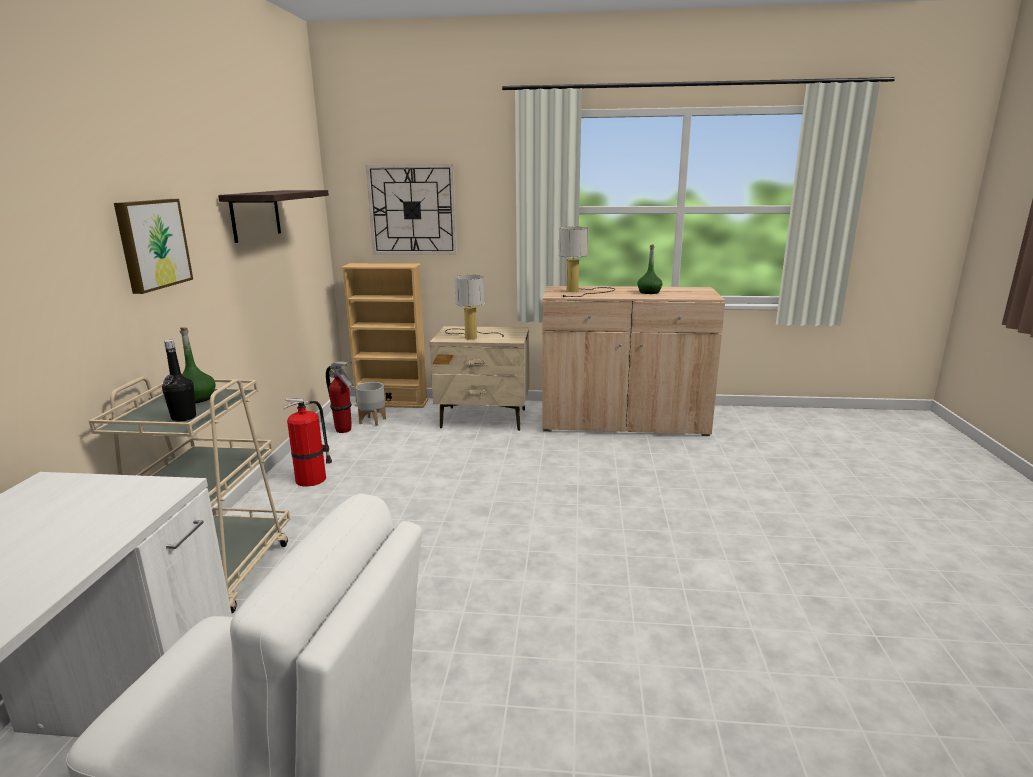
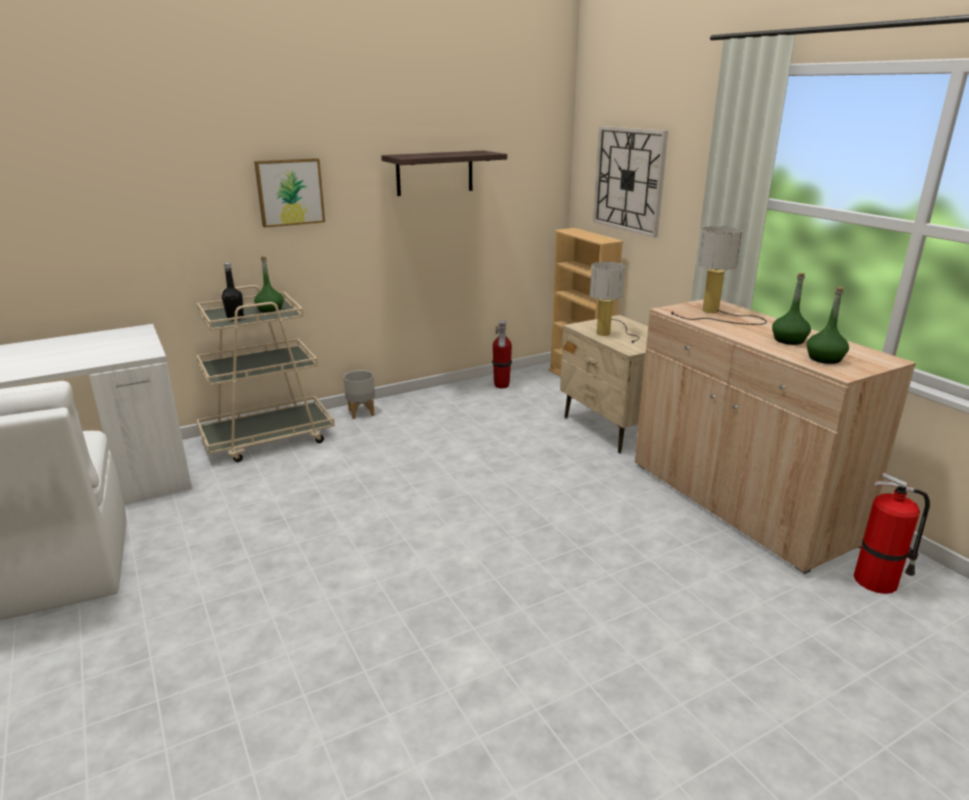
camera: 55 degrees right, 5 degrees up
(312, 479) = (413, 410): fire extinguisher -> fire extinguisher (878, 581)
(372, 421) = (533, 388): grey planter -> grey planter (361, 412)
(687, 294) = (824, 359): none -> green bottle

